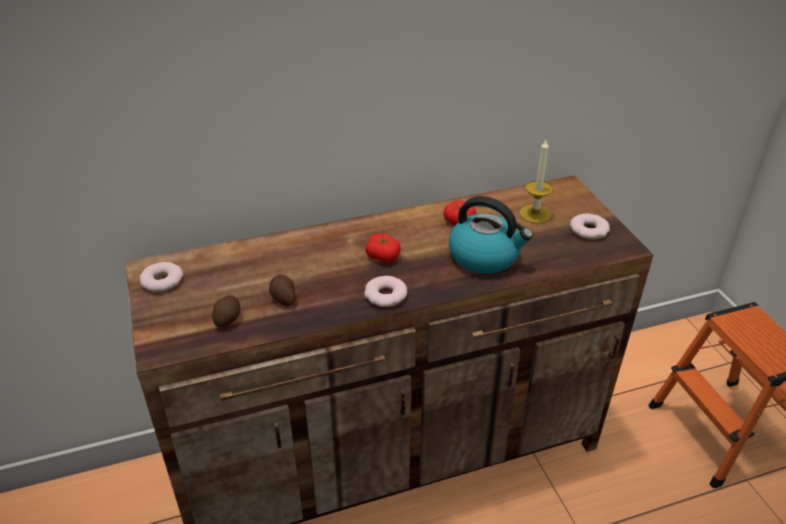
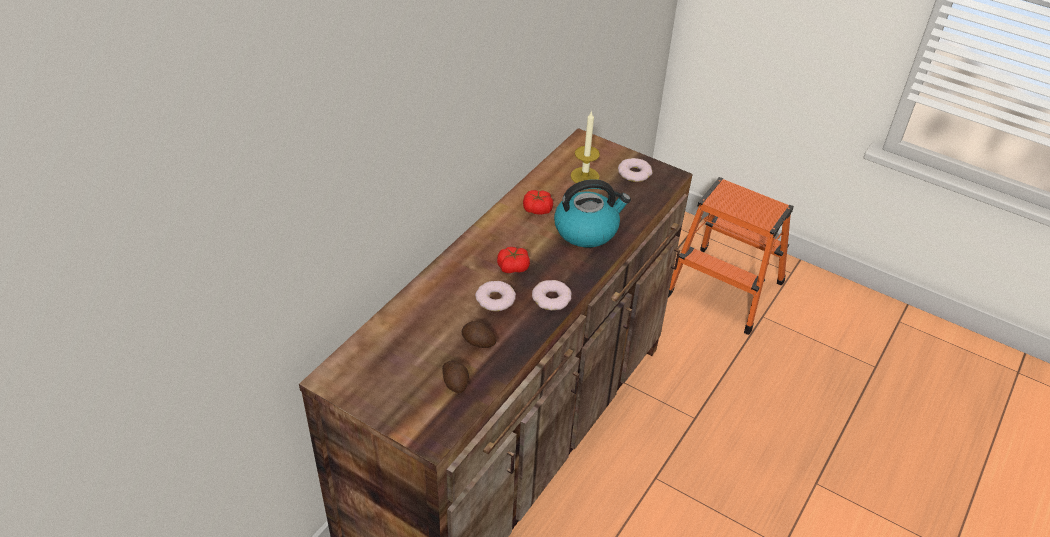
camera: 40 degrees left, 5 degrees up
(162, 281) = (357, 382): donut -> donut (495, 299)

